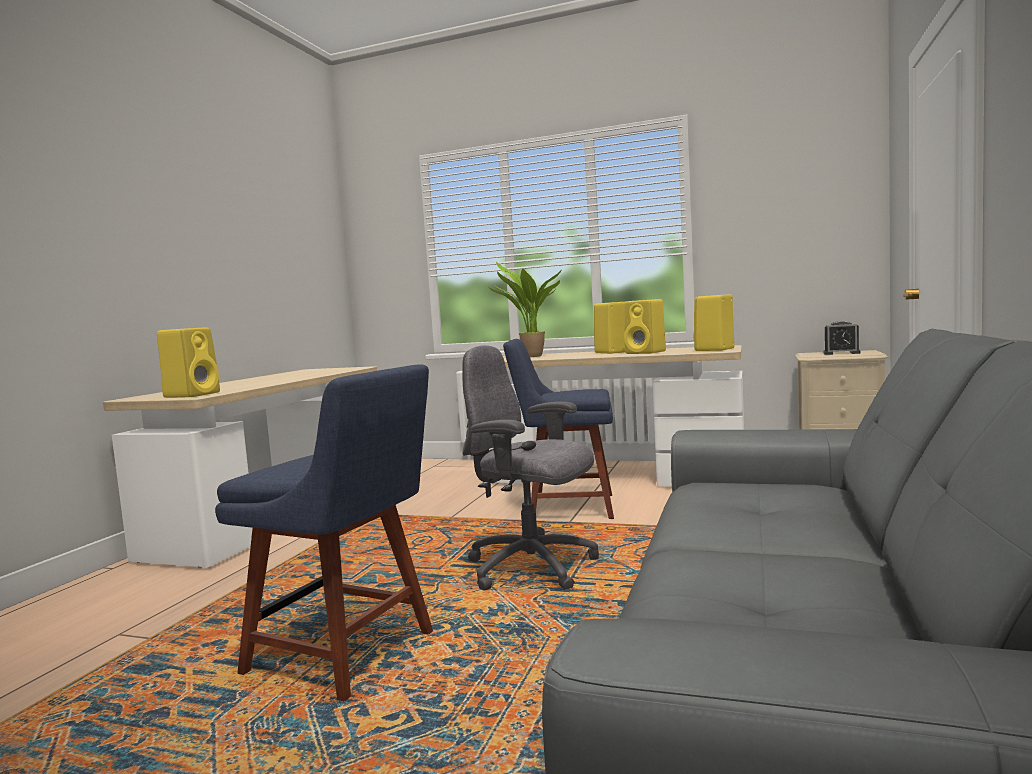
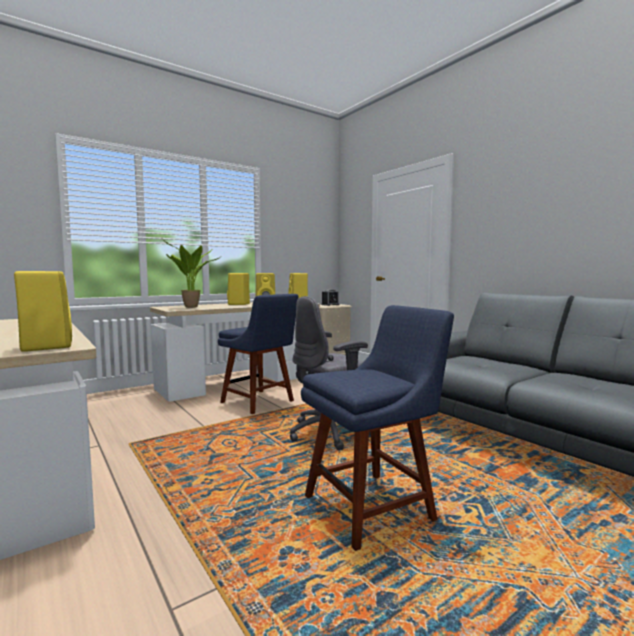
camera: 55 degrees left, 0 degrees up
(566, 507) = (259, 402): blue chair -> blue chair turned 90 degrees counterclockwise

